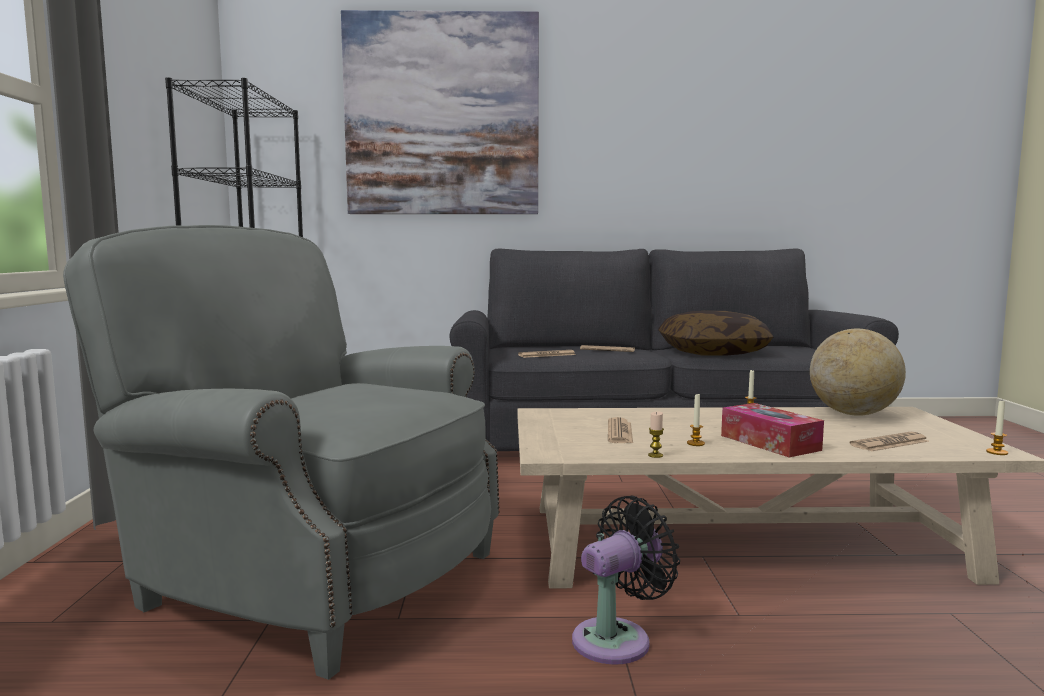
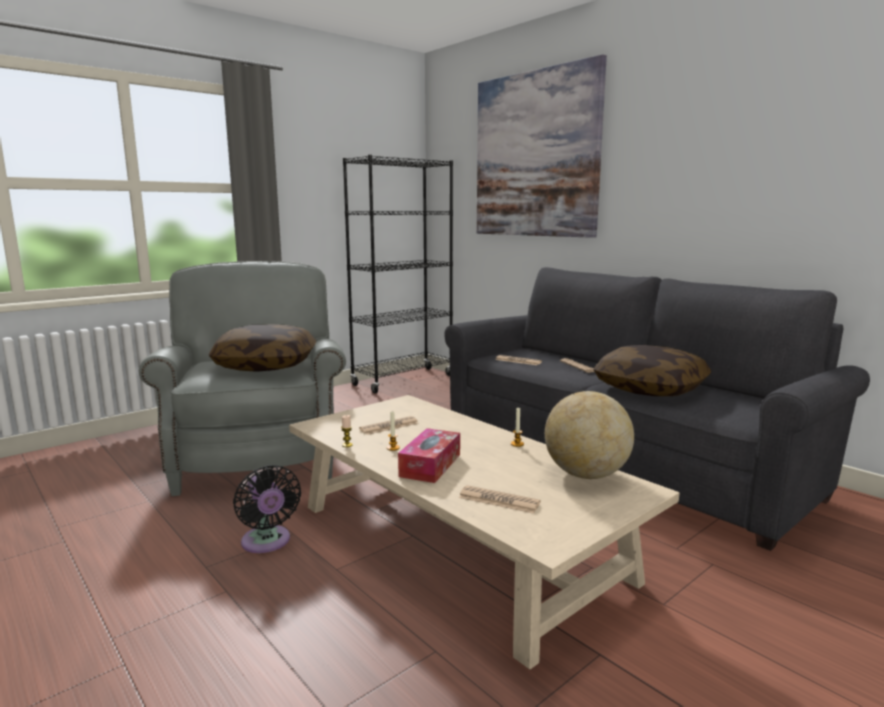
camera: 50 degrees right, 5 degrees up
(382, 393) = (266, 365): none -> pillow
(617, 639) = (267, 543): black fan -> black fan turned 45 degrees clockwise
(997, 452) = (541, 544): candle -> none

